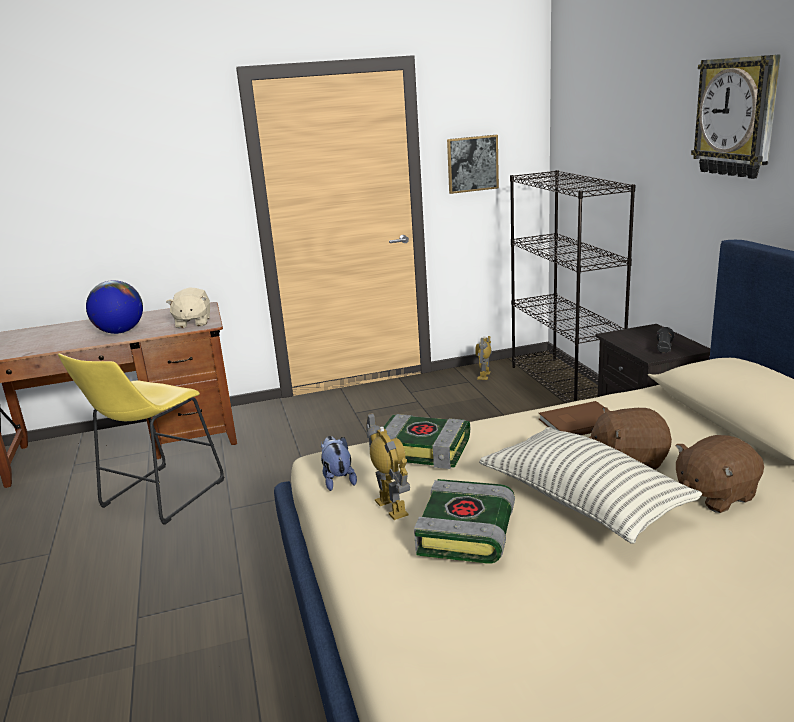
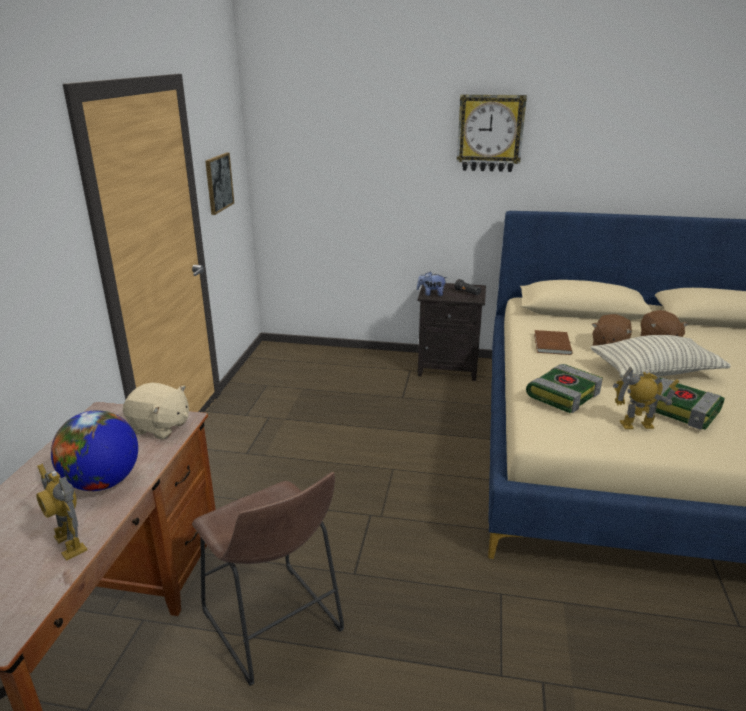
camera: 65 degrees left, 5 degrees up
(158, 497) = (275, 627): yellow stool -> brown stool
(337, 480) = (579, 437): plush toy -> plush toy (431, 294)
(484, 375) = (266, 376): toy robot -> toy robot (69, 544)
(564, 385) = (328, 356): black bookcase -> none

